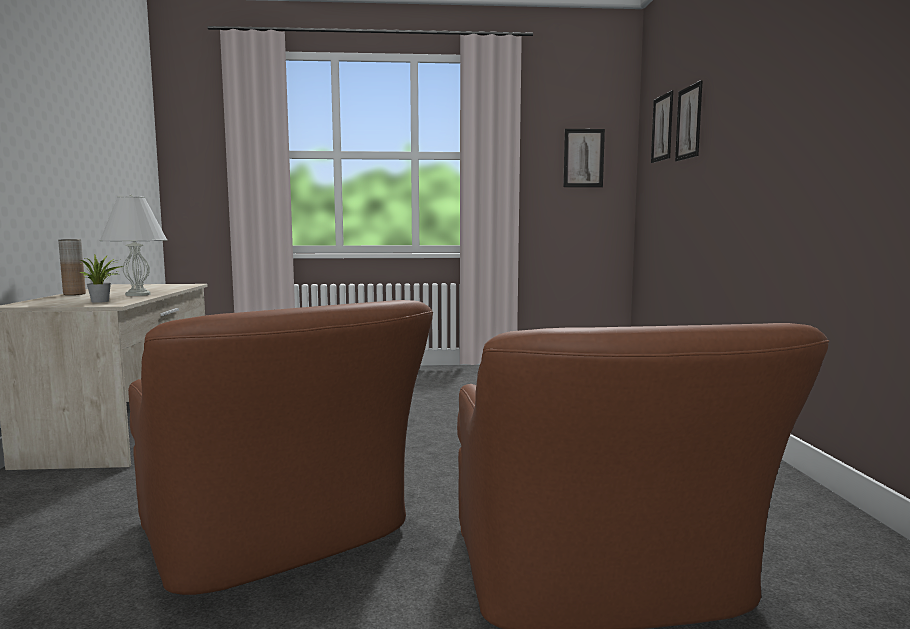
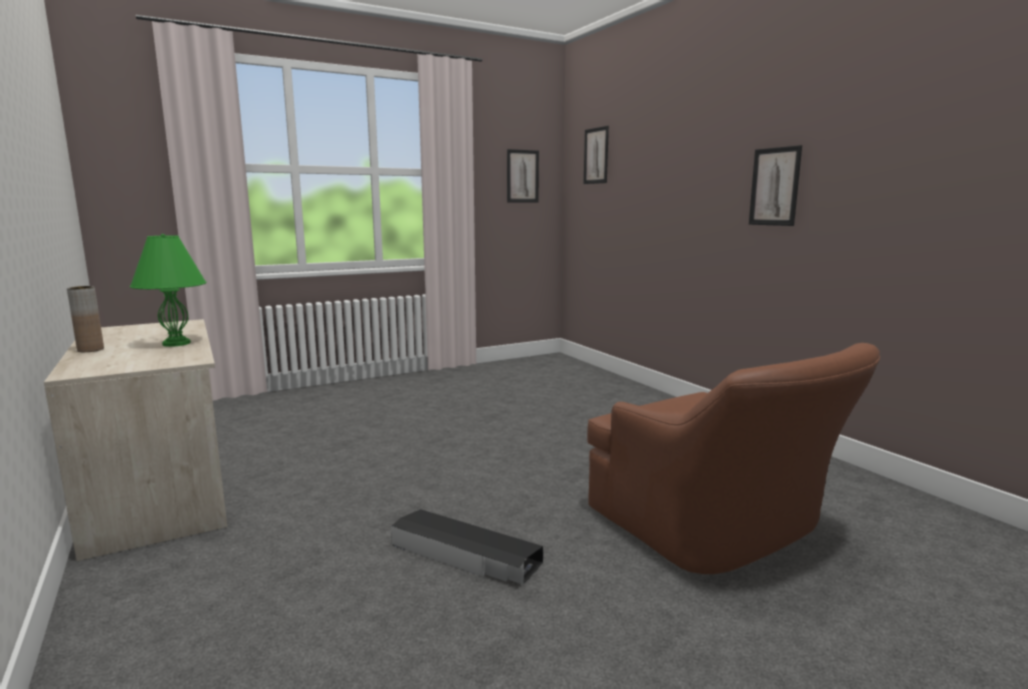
camera: 25 degrees left, 5 degrees up
(102, 301) = (167, 358): potted plant -> none
(138, 294) = (177, 343): white table lamp -> green table lamp
(280, 537) = (465, 555): brown armchair -> black storage box
(689, 122) = (629, 156): picture -> picture (774, 186)

